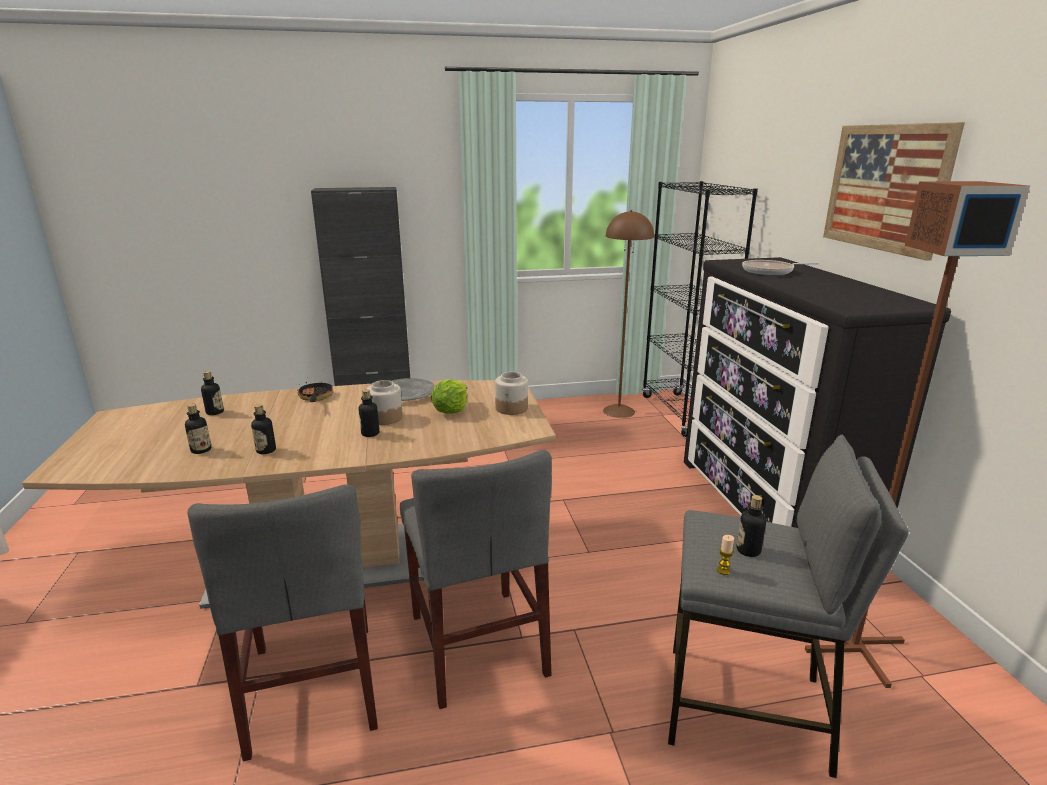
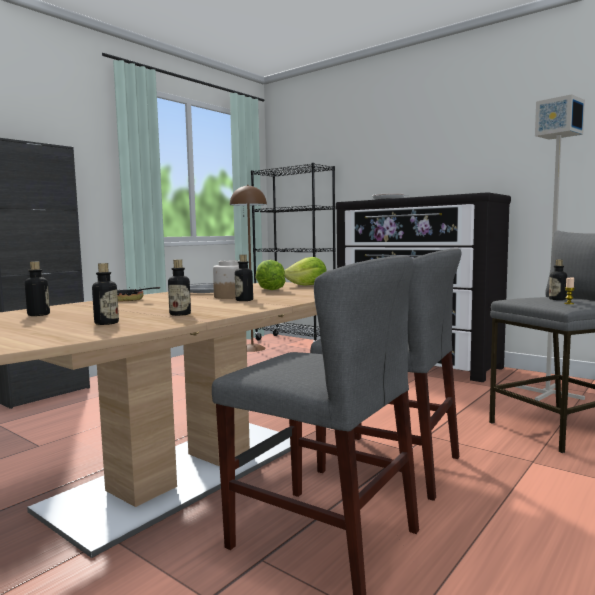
camera: 40 degrees left, 15 degrees down
(511, 408) = (307, 285): jar -> lettuce
(852, 645) = (546, 392): brown floor lamp -> grey floor lamp
(886, 188) = (443, 144): picture -> none

